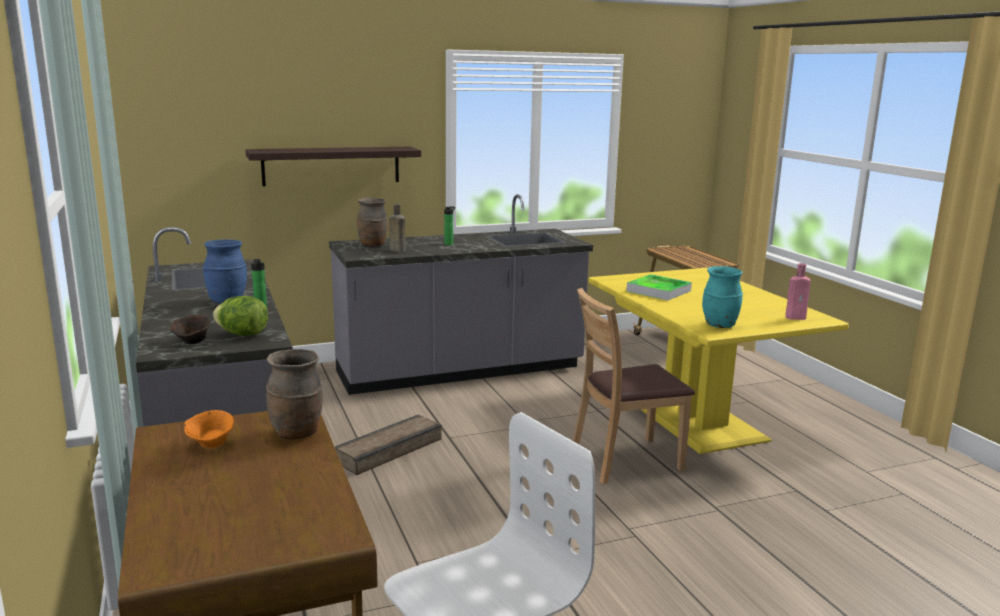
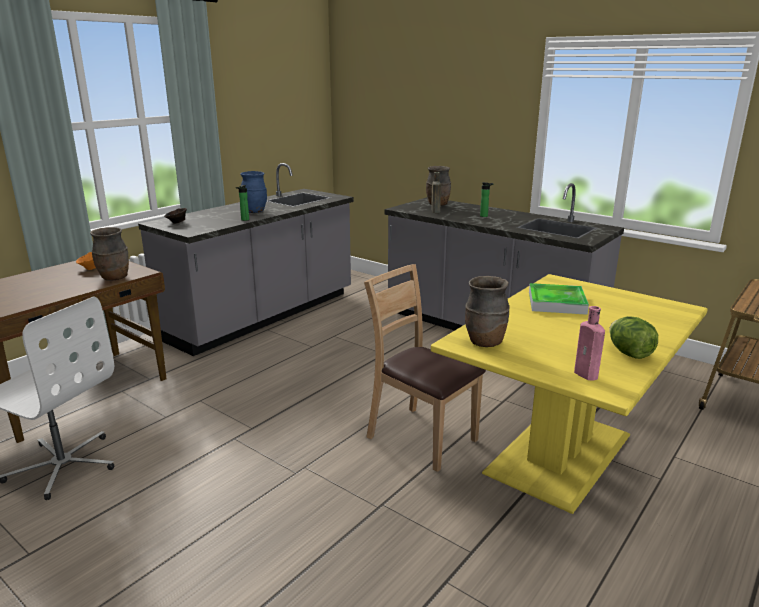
camera: 60 degrees right, 5 degrees up
(242, 334) = (199, 226): lettuce -> lettuce (629, 353)
(331, 165) = (447, 138): shelf -> none
(388, 449) = (331, 348): crate -> none
(720, 325) = (484, 342): turquoise vase -> brown vase

